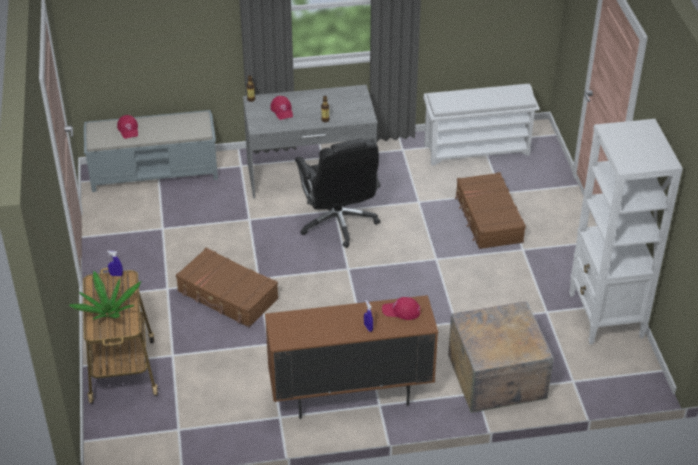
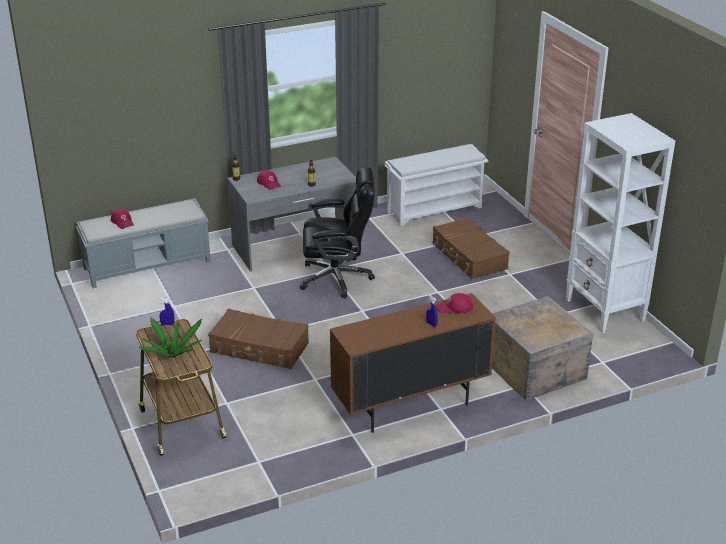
camera: 15 degrees left, 10 degrees down
(338, 222) = (337, 278): black office chair -> black office chair turned 60 degrees counterclockwise

